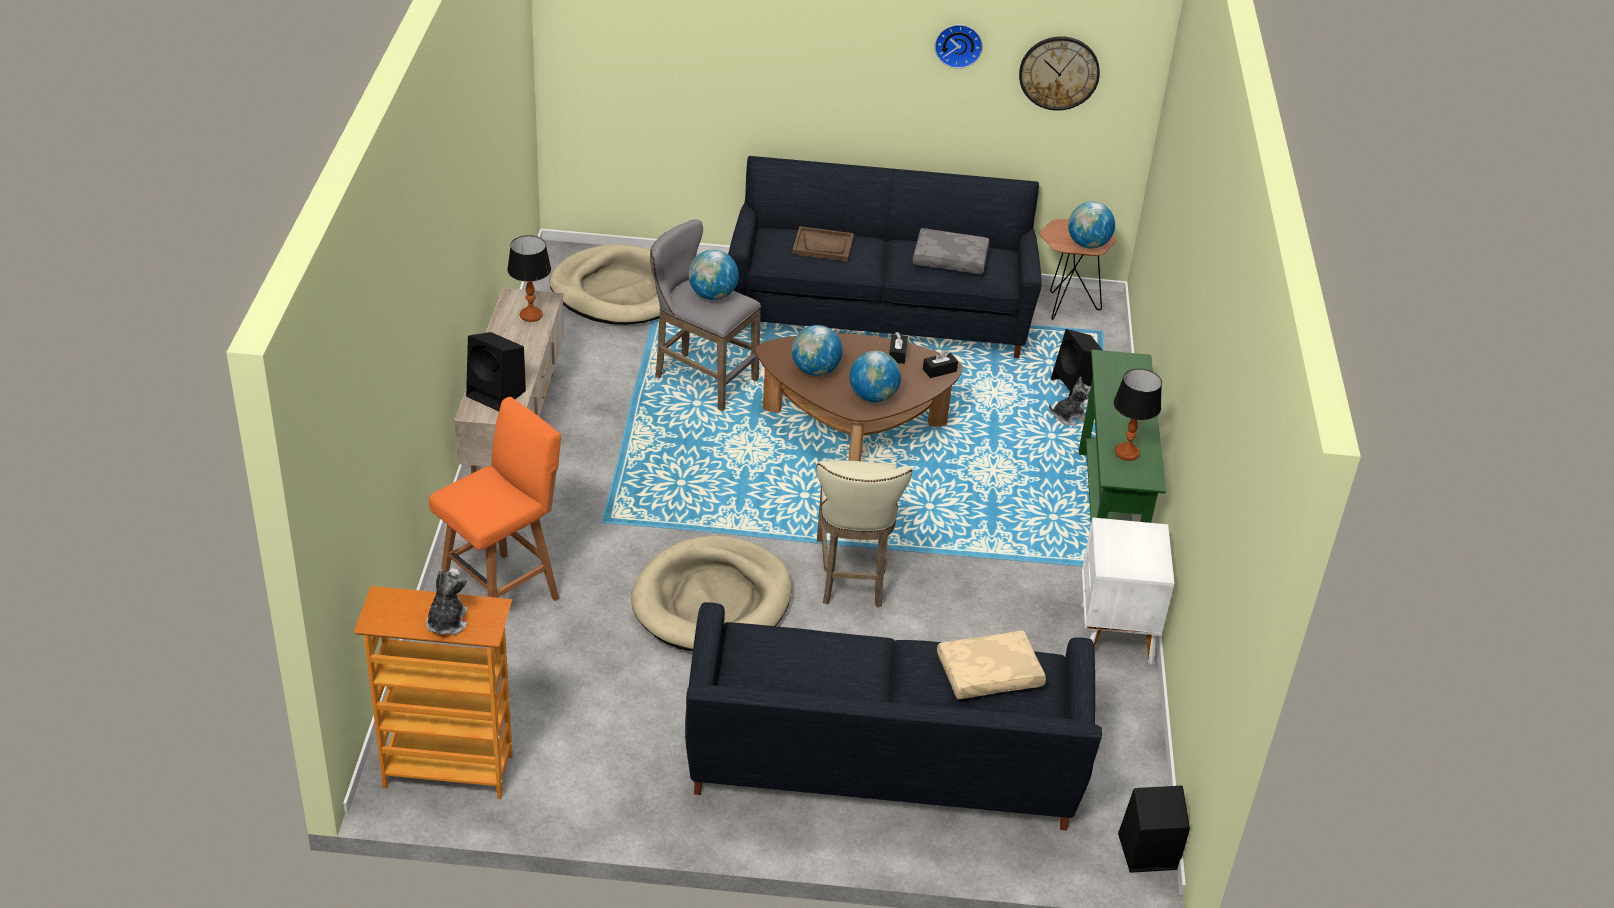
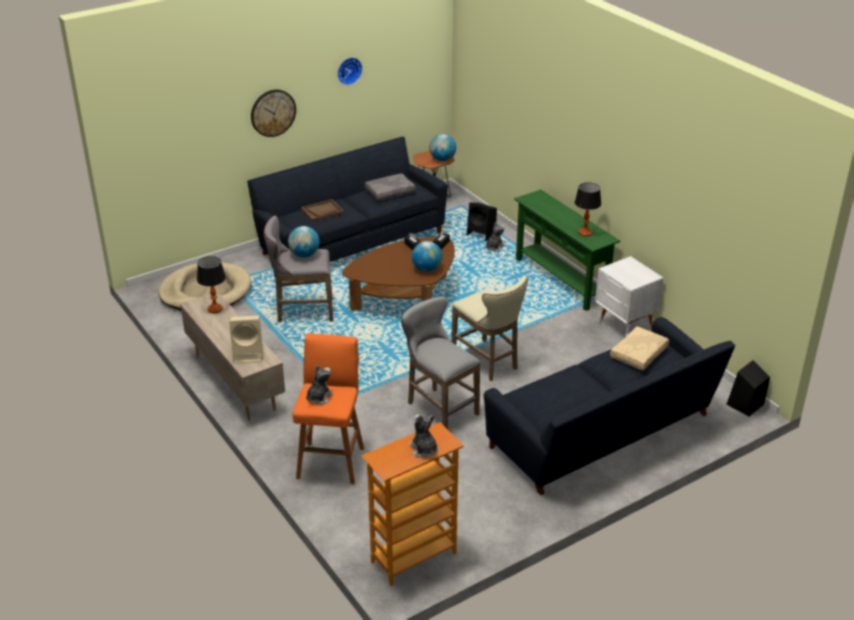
camera: 35 degrees left, 5 degrees down
(477, 492) = (319, 397): none -> plush toy
(497, 394) = (249, 353): black speaker -> beige speaker
(712, 600) = (439, 407): beige dog bed -> grey stool
(815, 370) = (385, 271): globe -> none
(1059, 72) = (401, 69): wall clock -> wall clock (273, 113)

